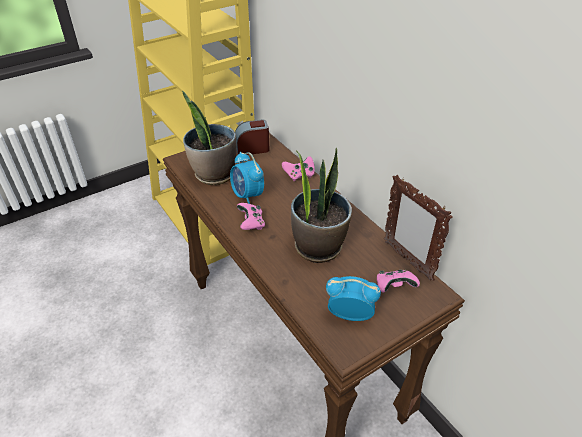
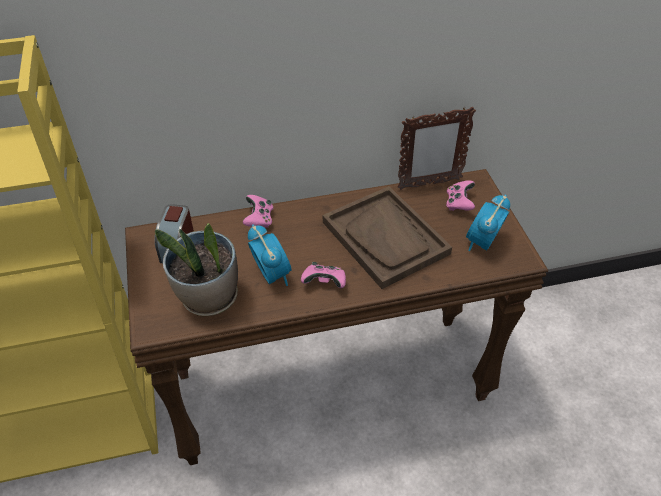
camera: 70 degrees left, 5 degrees up
(247, 195) = (271, 274): alarm clock -> alarm clock turned 105 degrees counterclockwise
(318, 246) = (385, 238): potted plant -> brown tray

